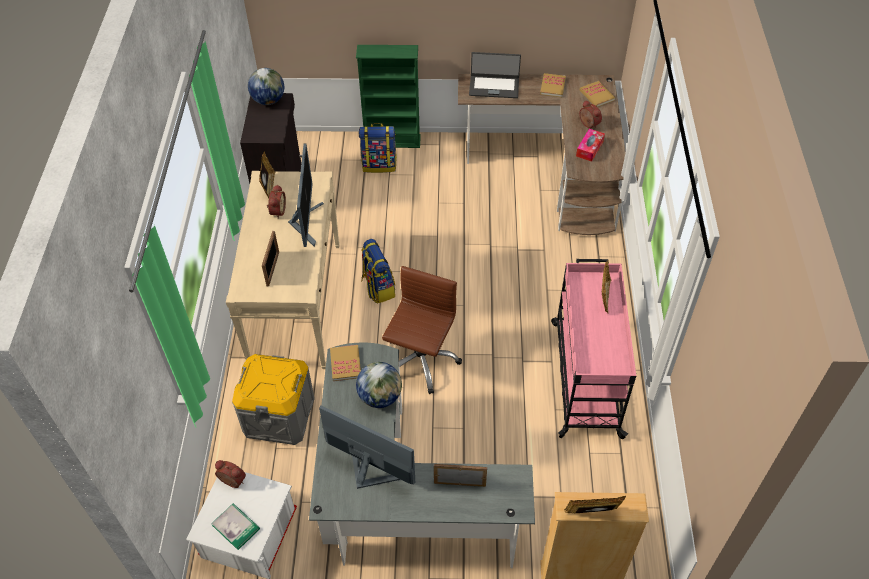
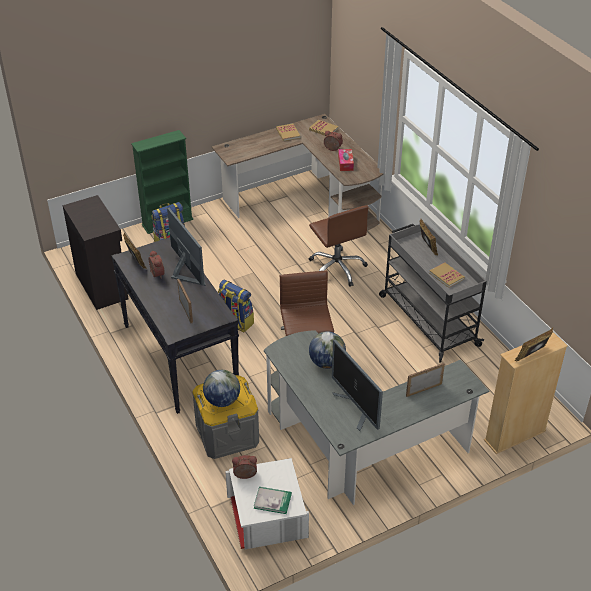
camera: 30 degrees left, 10 degrees down
(268, 100) = (82, 205): globe -> globe (222, 400)
(296, 303) = (179, 356): beige console table -> black console table
(345, 364) = (285, 353): book -> book (446, 276)
(369, 471) = (357, 409): monitor -> monitor turned 120 degrees counterclockwise
(494, 86) = (245, 146): laptop -> none
(529, 268) = (337, 268): none -> brown office chair
(585, 376) = (427, 319): pink cart -> grey cart

